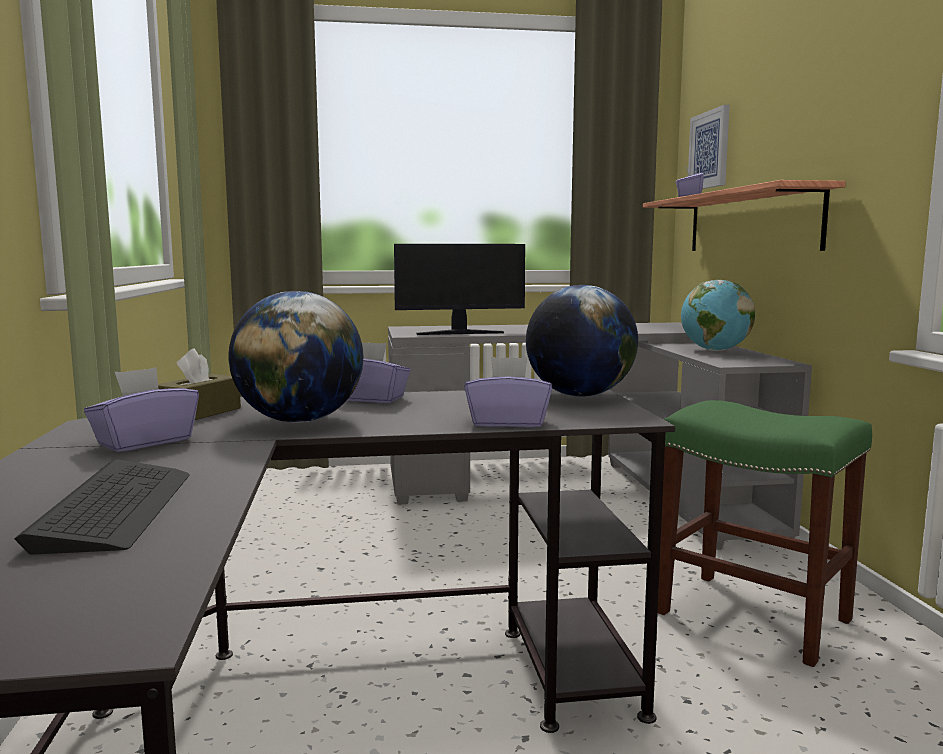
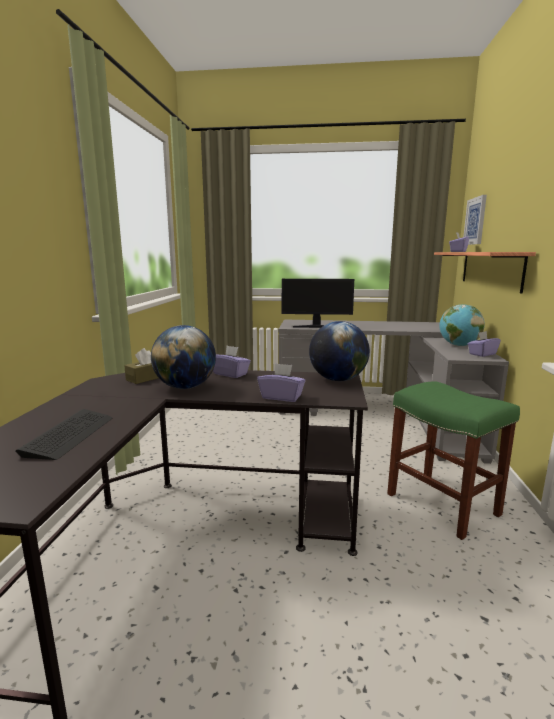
camera: 15 degrees right, 5 degrees up
(144, 442) = (110, 395): purple tissue box -> purple tissue box (482, 354)

